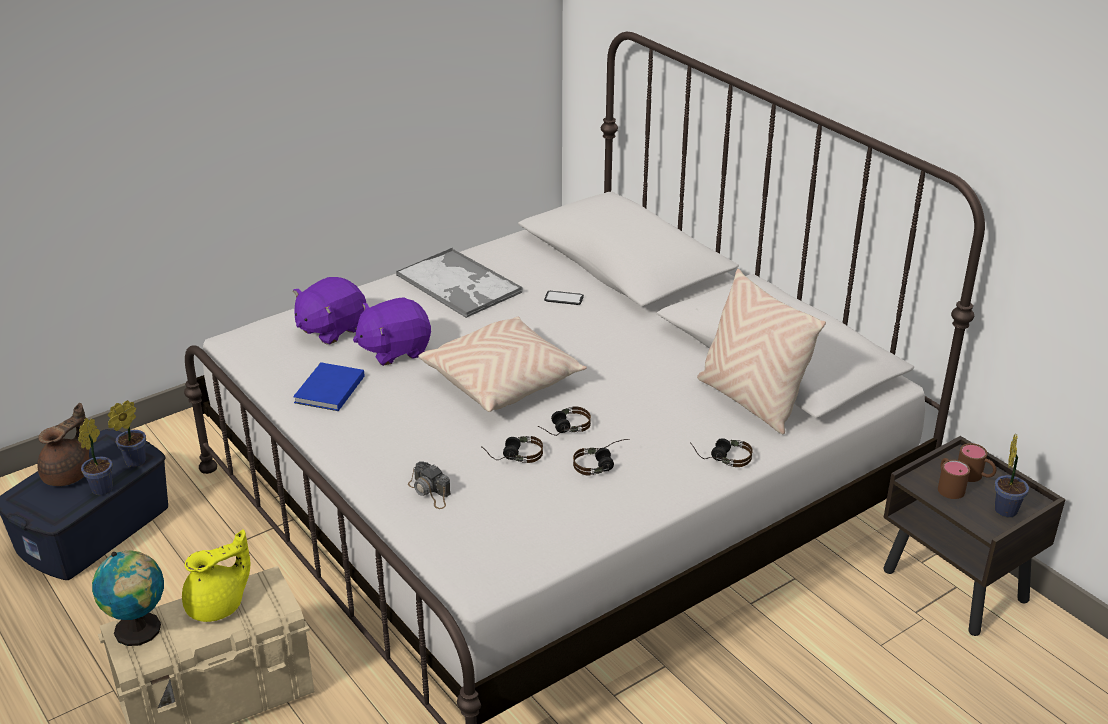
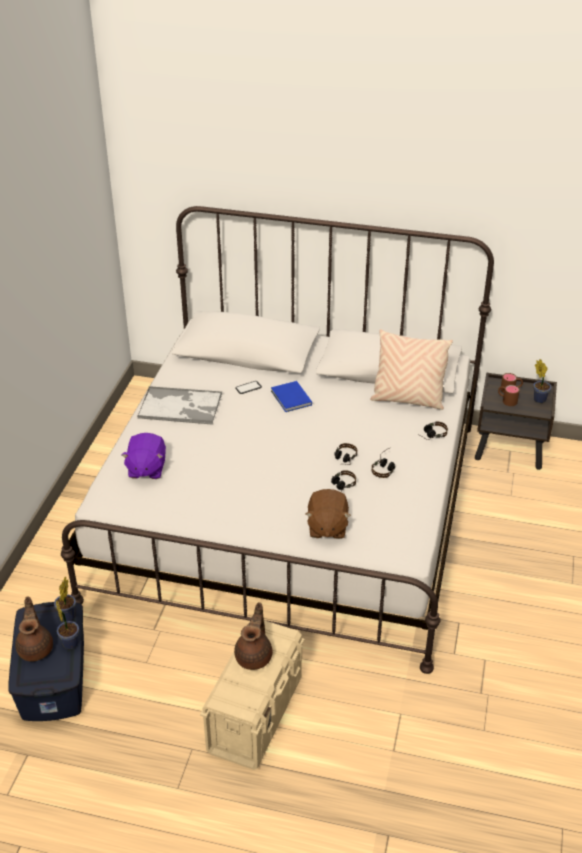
camera: 40 degrees left, 5 degrees up
(140, 631) = (232, 694): globe -> none
(218, 606) = (254, 656): yellow teapot -> brown teapot
(328, 390) = (197, 504): blue book -> blue book (291, 399)
(394, 350) = (200, 462): purple plush toy -> none
(430, 492) = (327, 527): camera -> brown plush toy
(503, 381) = (281, 450): beige pillow -> none

